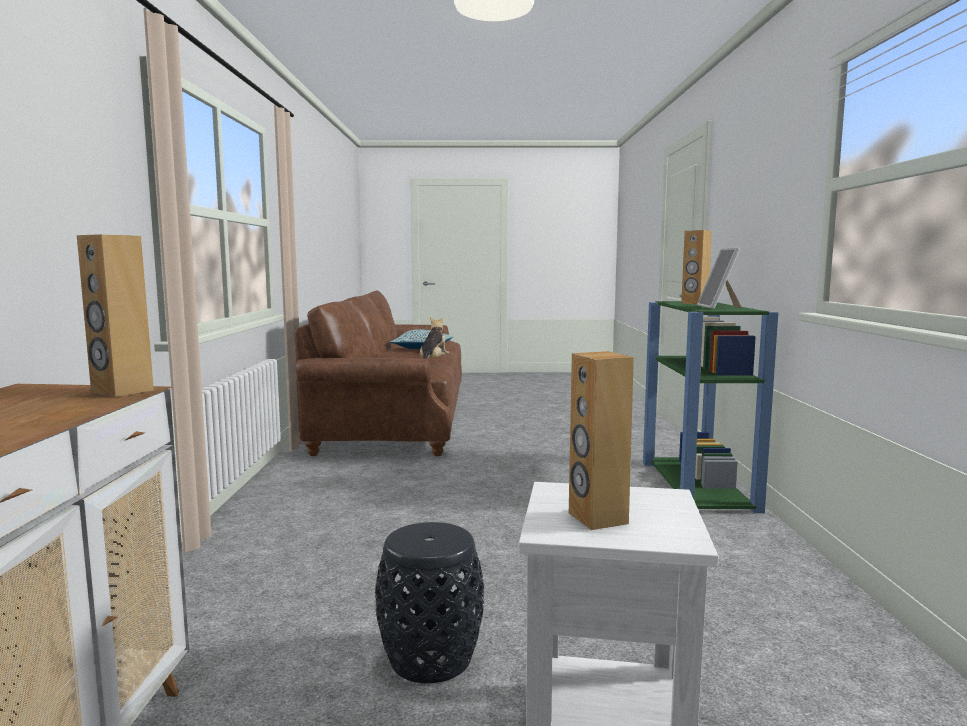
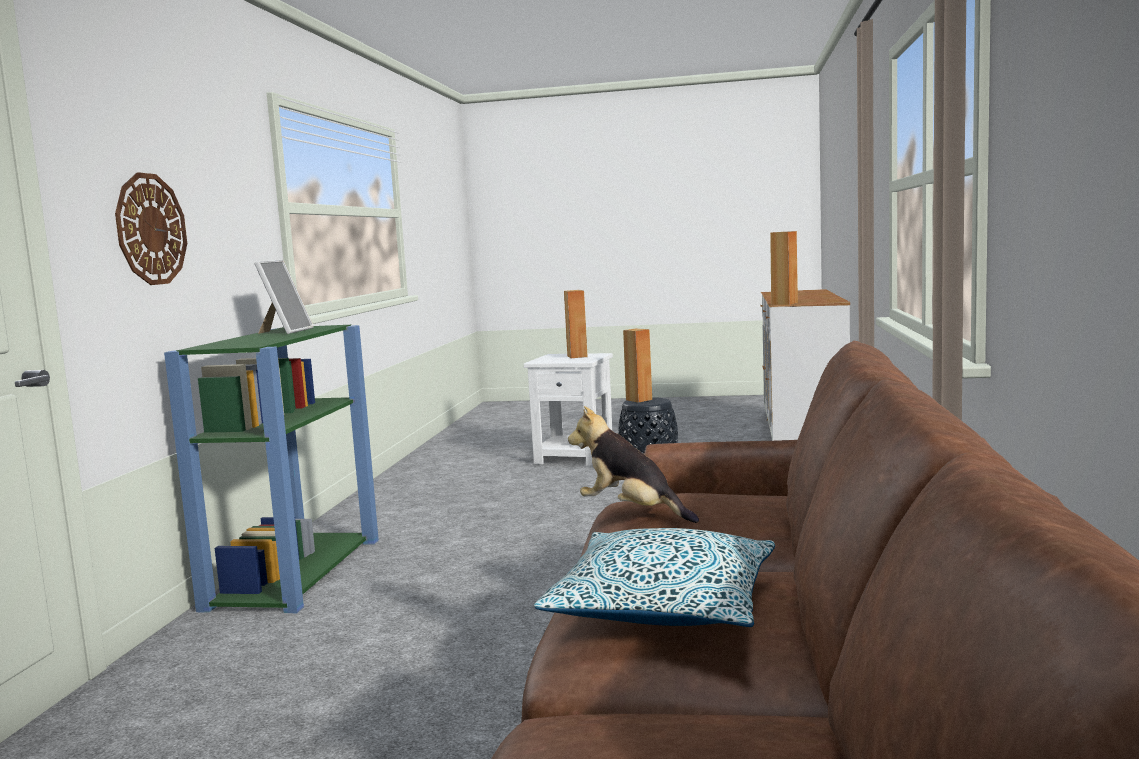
camera: 170 degrees left, 0 degrees up
(433, 361) = (631, 512): plush toy -> plush toy turned 105 degrees clockwise
(694, 303) = (255, 340): brown speaker -> brown speaker (639, 400)
(734, 225) = (151, 229): none -> wall clock

